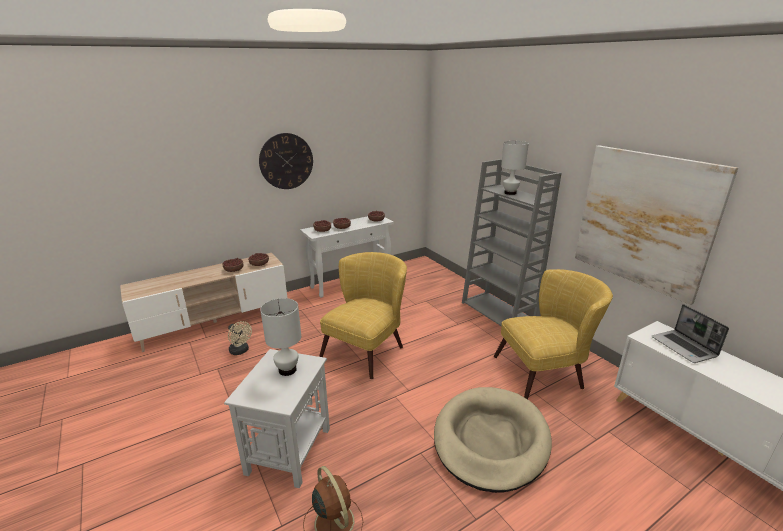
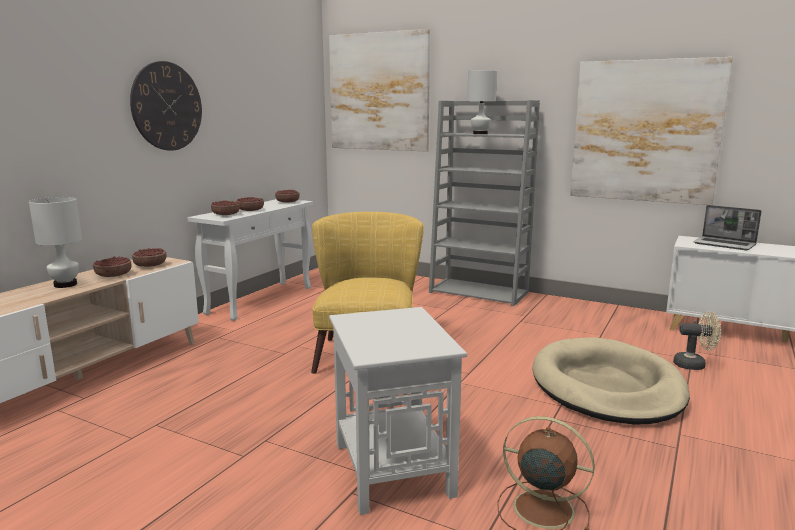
camera: 30 degrees left, 10 degrees down
(241, 351) = (174, 397): beige fan -> beige fan (694, 365)
(288, 370) = (391, 323): white table lamp -> white table lamp (66, 284)
(458, 141) = (379, 92): none -> picture
(546, 371) = (585, 325): yellow armchair -> none

